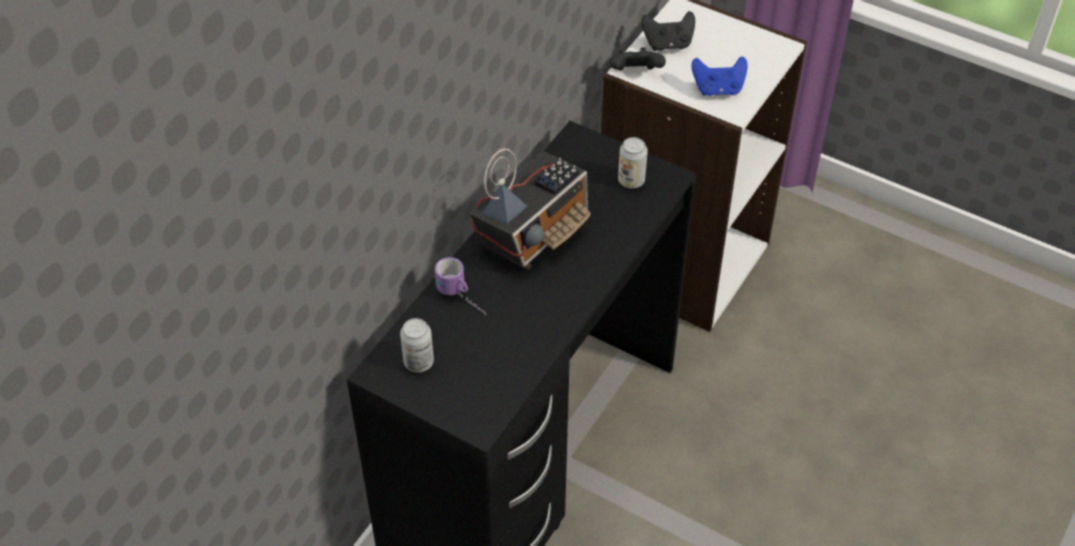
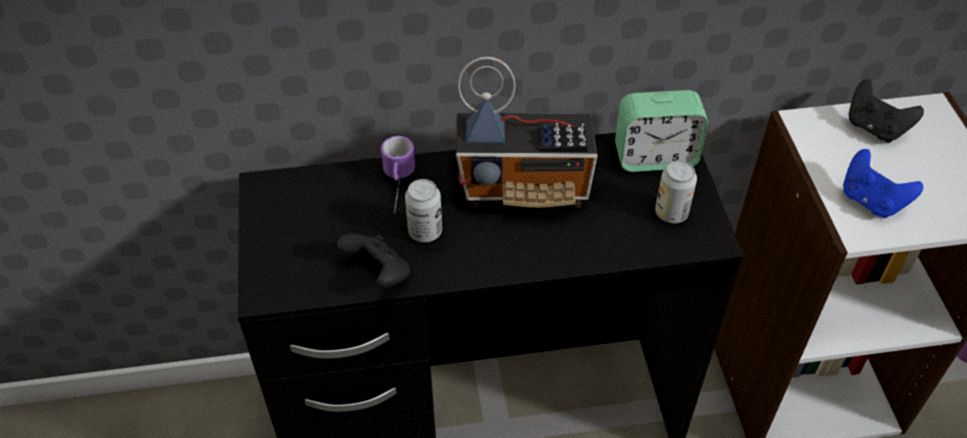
camera: 50 degrees right, 0 degrees up
(418, 362) = (298, 205): can -> can (425, 231)
(578, 156) = (655, 157): none -> alarm clock
(635, 74) = (804, 130): black game controller -> black game controller (379, 274)

